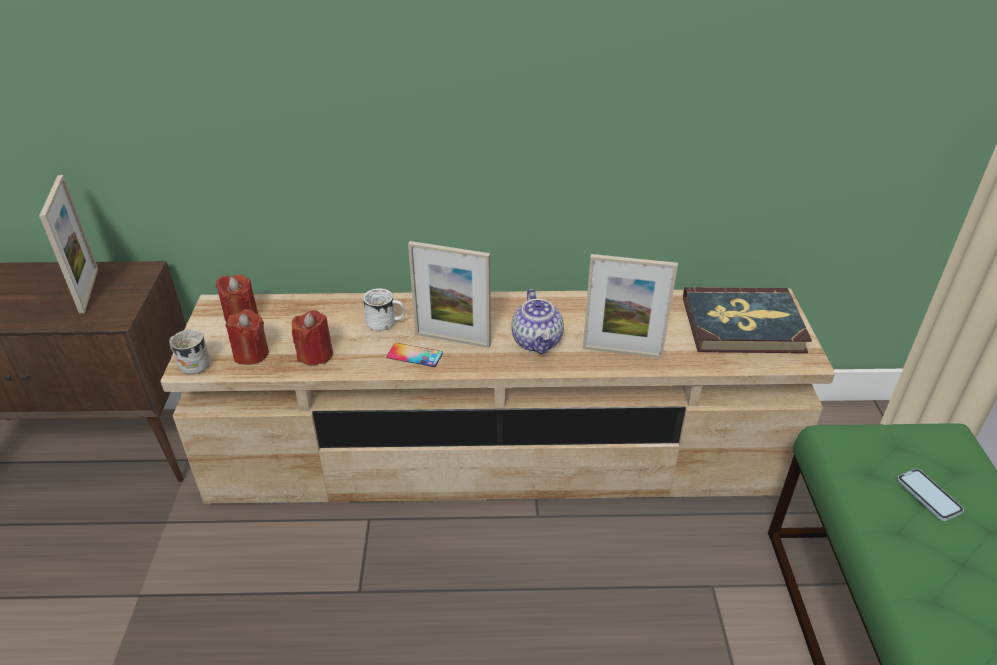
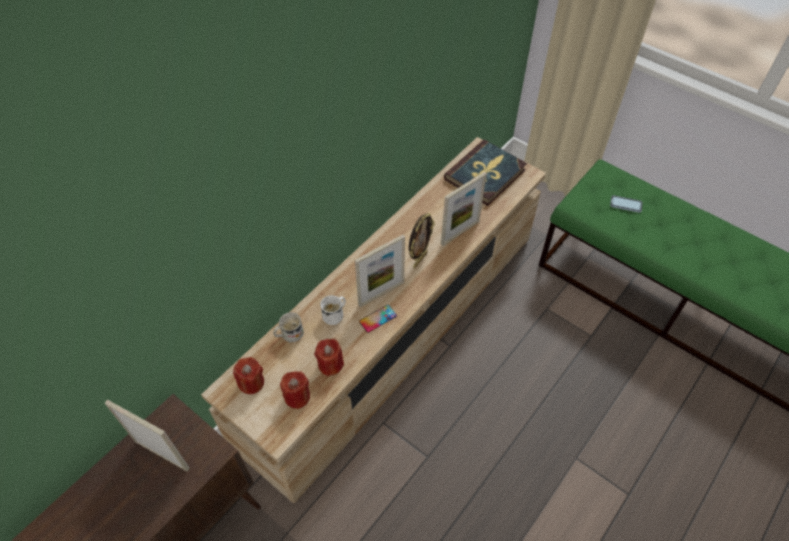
camera: 50 degrees left, 15 degrees up
(191, 363) = (275, 433): white mug -> white mug (289, 335)
(537, 342) = (419, 259): teapot -> picture frame

